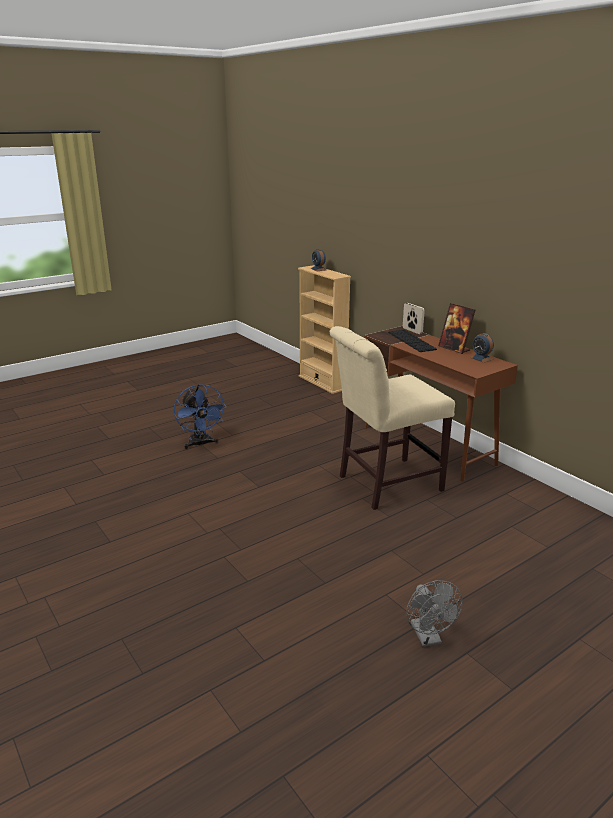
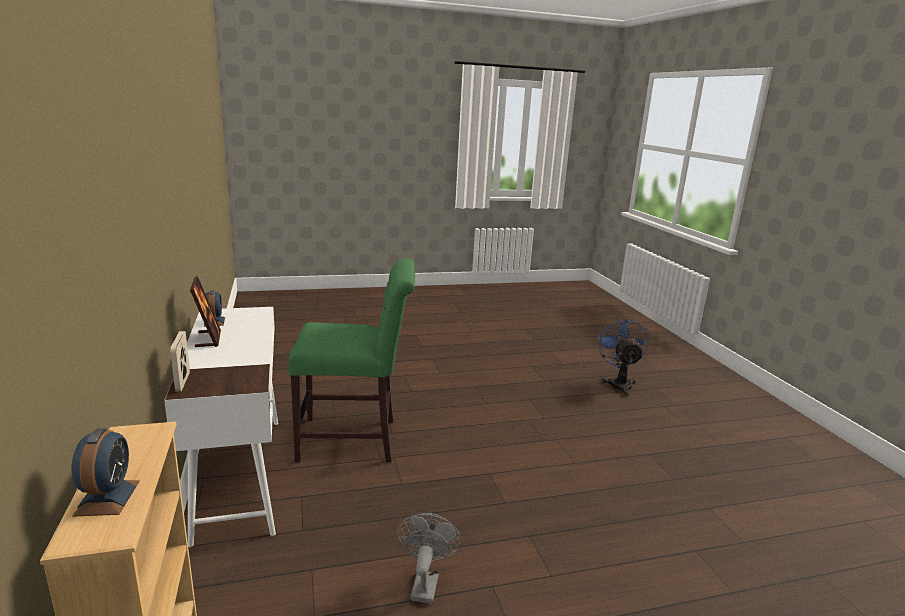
camera: 160 degrees left, 5 degrees down
(201, 444) = (551, 576): blue fan -> blue fan (619, 383)
(384, 484) = (354, 440): beige chair -> green chair
(411, 341) = (228, 363): keyboard -> none
(428, 445) = (240, 474): brown desk -> white desk
(428, 638) = (435, 354): grey fan -> grey fan (425, 582)

